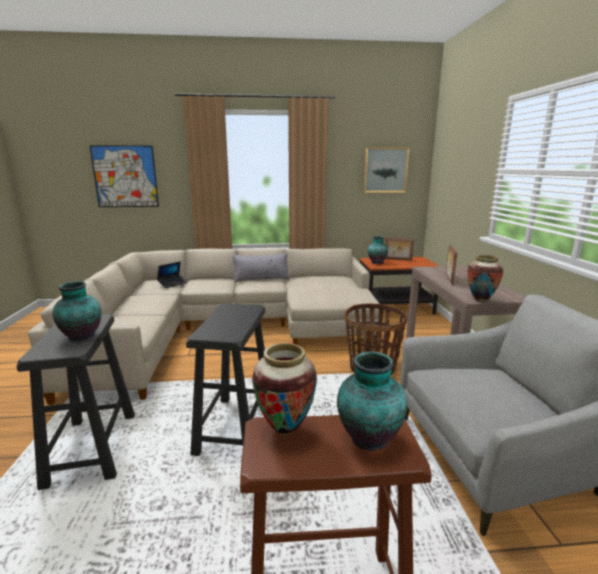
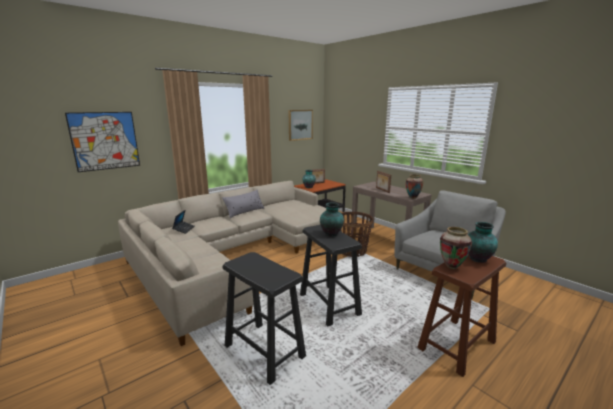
camera: 35 degrees left, 0 degrees up
(82, 337) = (272, 268): vase -> vase (331, 234)

